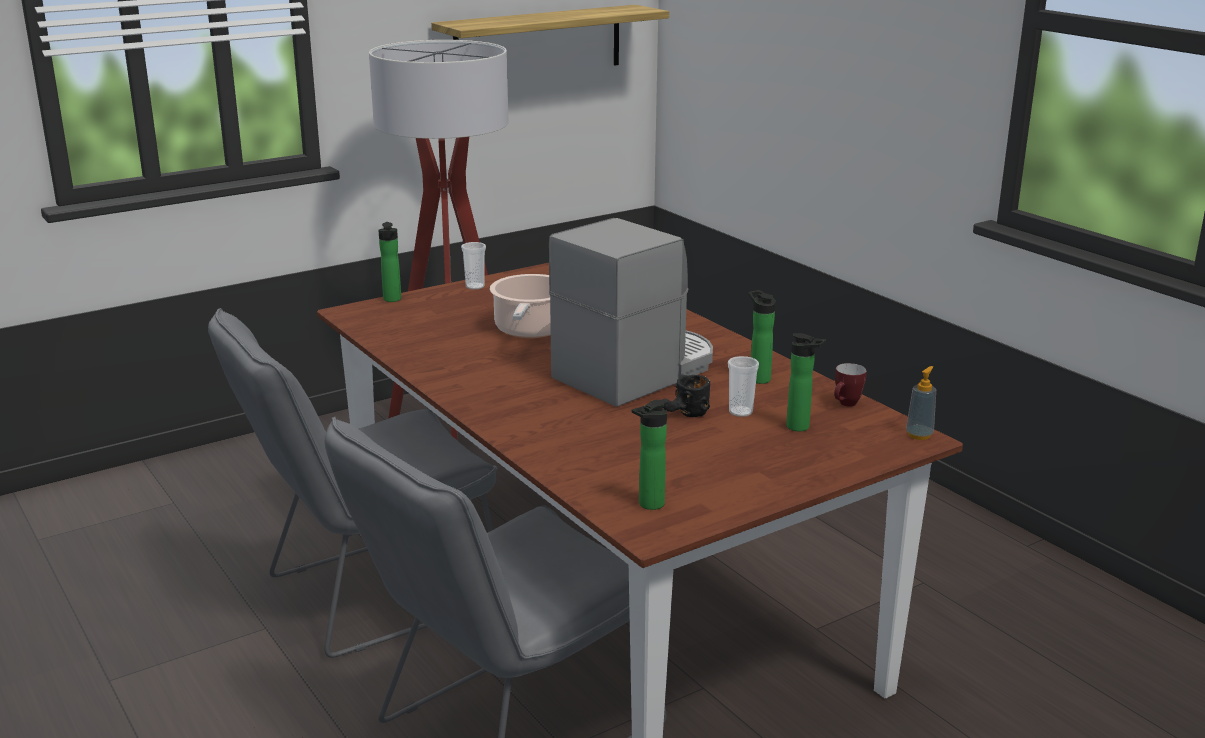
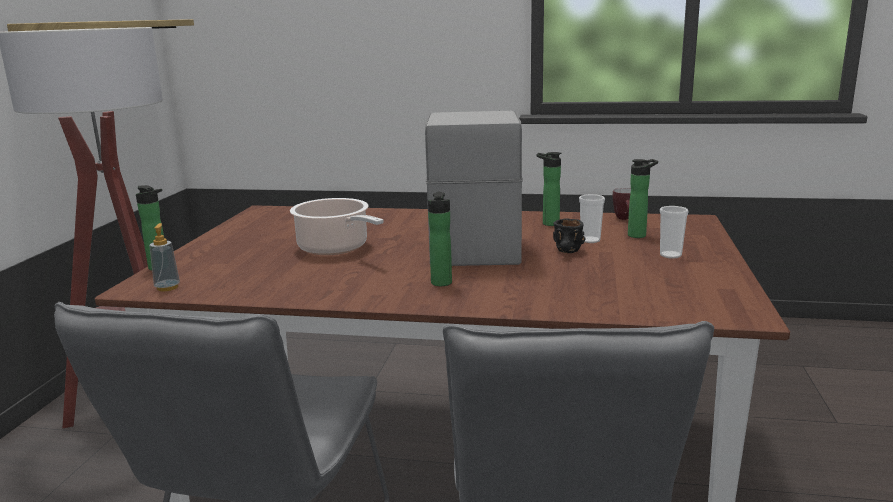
camera: 45 degrees left, 5 degrees down
(475, 286) = (216, 240): cup -> cup (670, 255)
(648, 505) = (700, 302): bottle -> bottle (441, 284)
(919, 435) = (693, 218): soap dispenser -> soap dispenser (167, 287)

